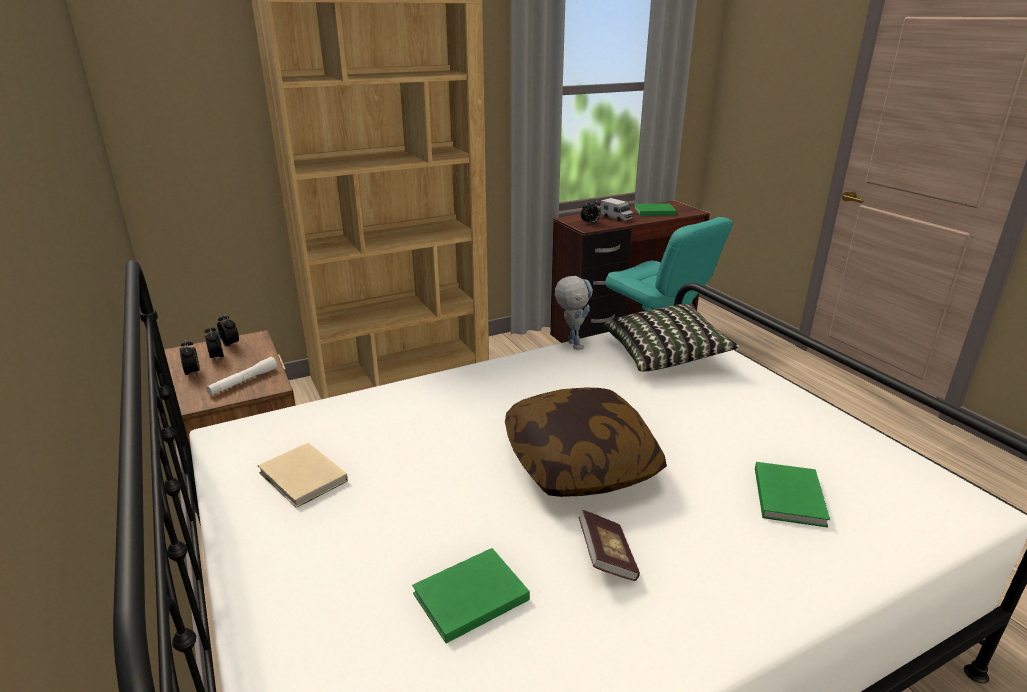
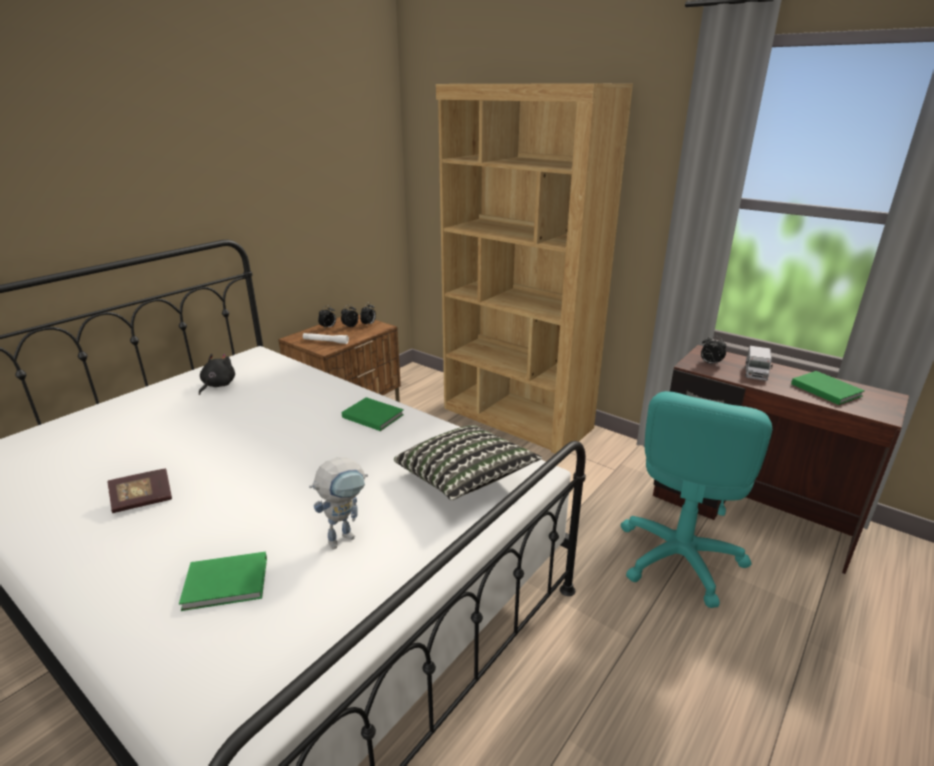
camera: 65 degrees right, 0 degrees up
(303, 478) = (217, 385): beige book -> black plush toy
(467, 597) = (109, 459): green book -> green book (372, 415)
(571, 342) = (453, 427): toy robot -> toy robot (346, 535)
(580, 463) = (255, 469): pillow -> none

